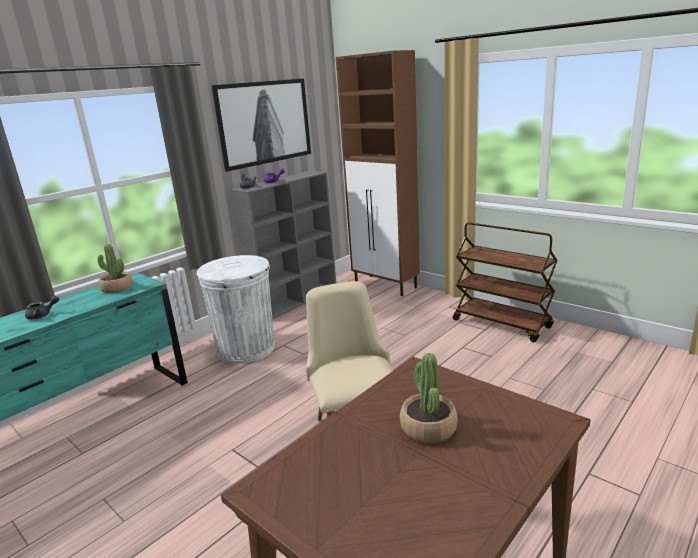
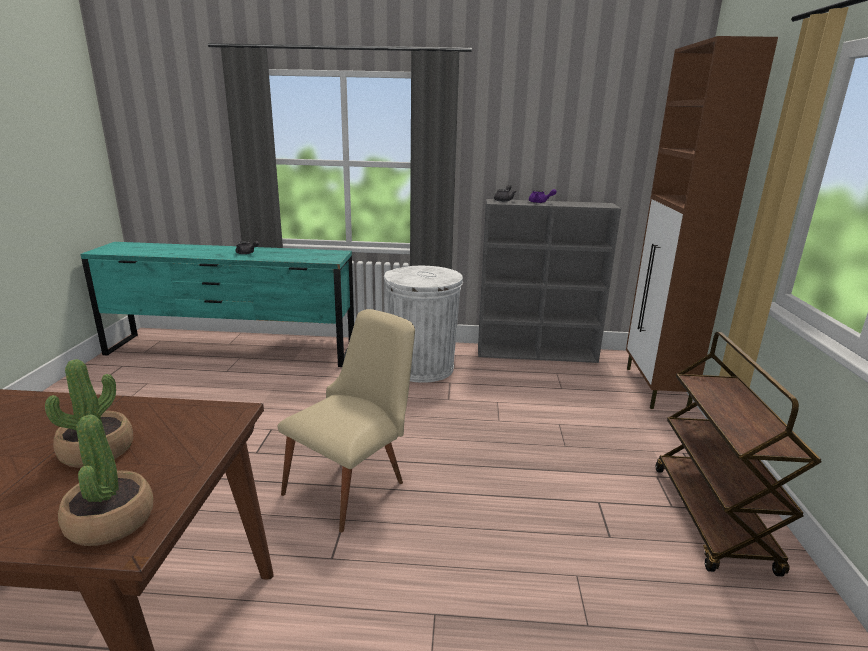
camera: 50 degrees right, 0 degrees up
(117, 288) = (313, 255): potted plant -> potted plant (110, 521)
(265, 122) = (558, 130): picture -> none

